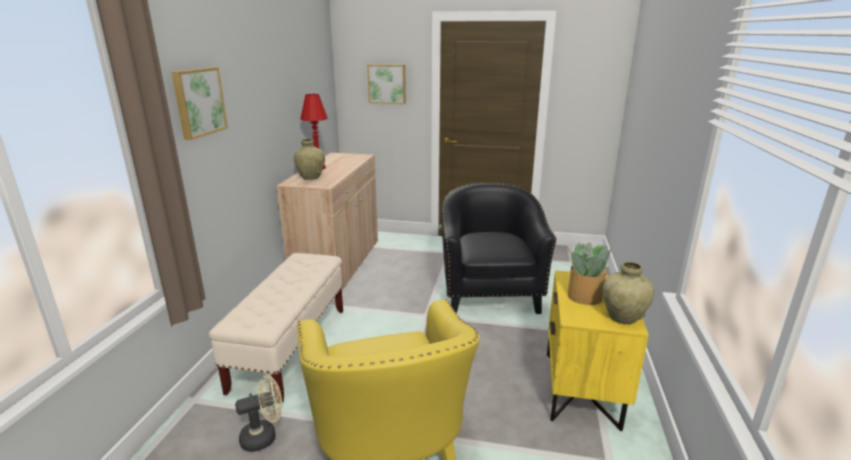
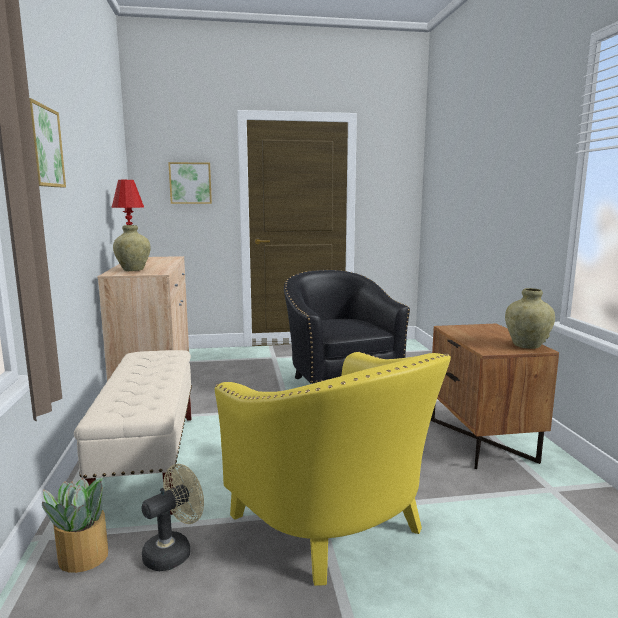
camera: 20 degrees left, 10 degrees down
(582, 389) = (482, 440): yellow nightstand -> brown nightstand
(583, 297) = (479, 337): potted plant -> potted plant (82, 557)

